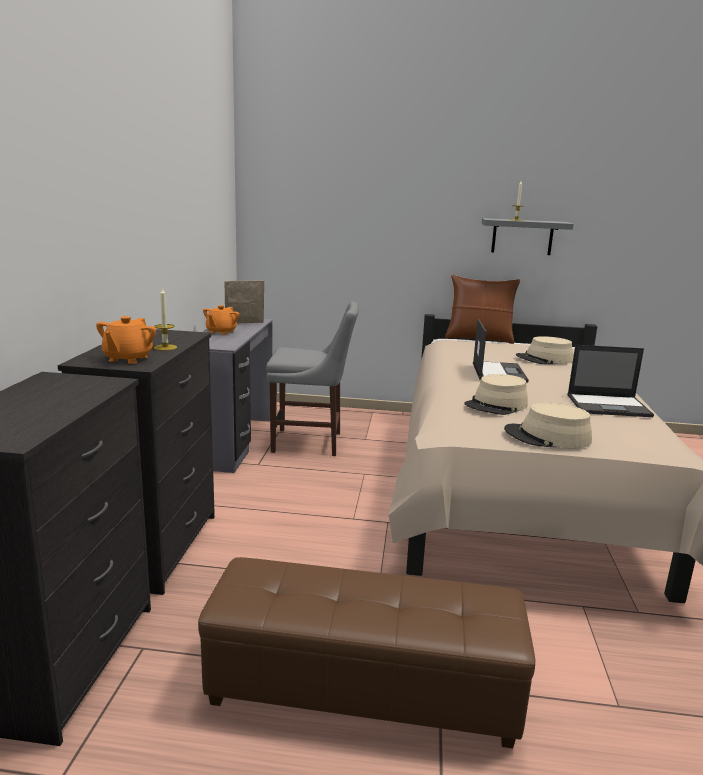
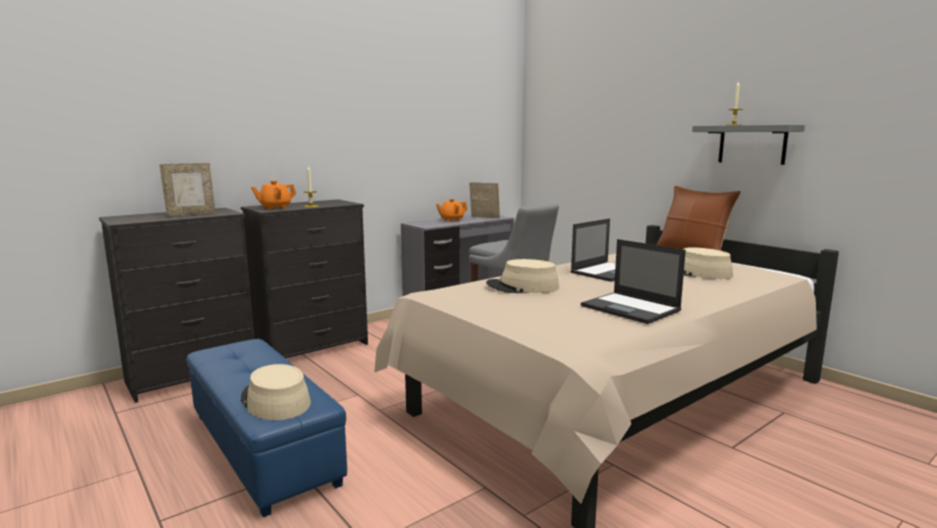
camera: 45 degrees right, 5 degrees down
(60, 397) = (191, 214): none -> picture frame
(361, 689) = (261, 448): brown ottoman -> blue ottoman
(547, 437) = (489, 309): beige hat -> beige hat (275, 401)

